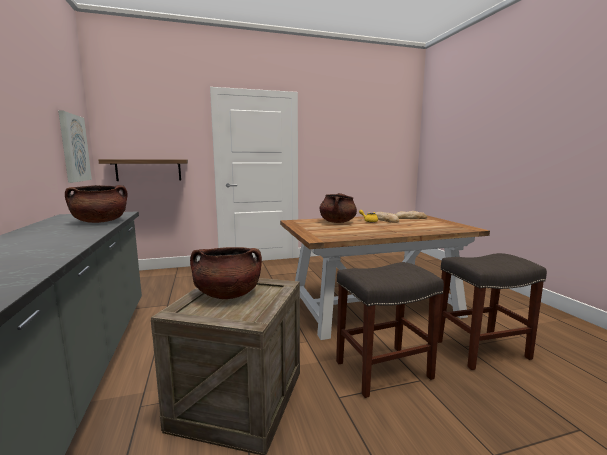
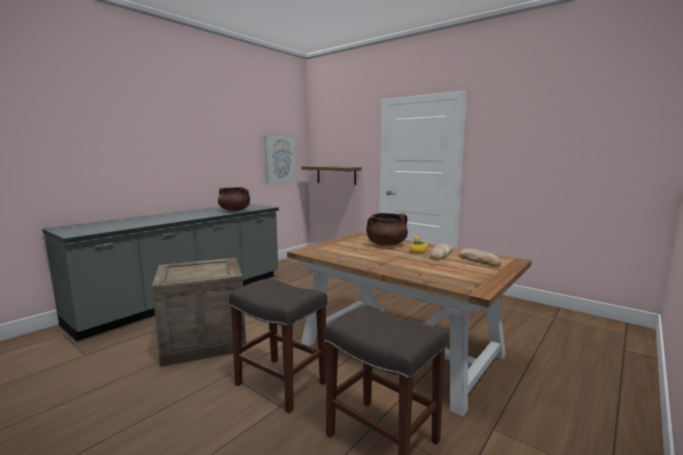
camera: 55 degrees right, 0 degrees up
(228, 294) = (203, 268): brown cooking pot -> none

